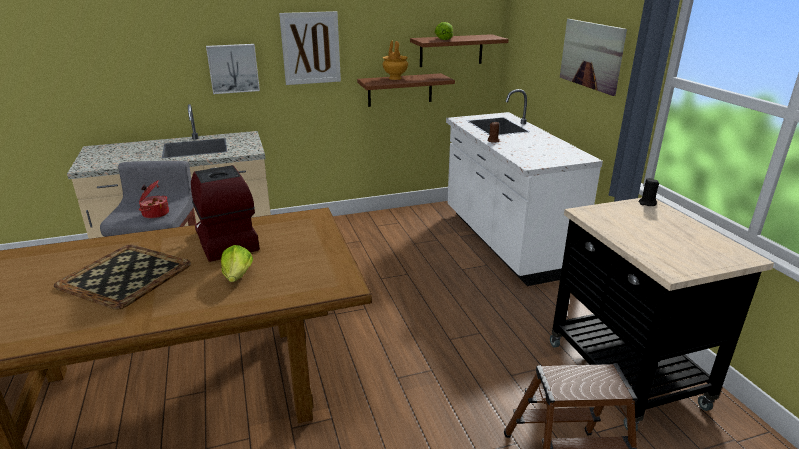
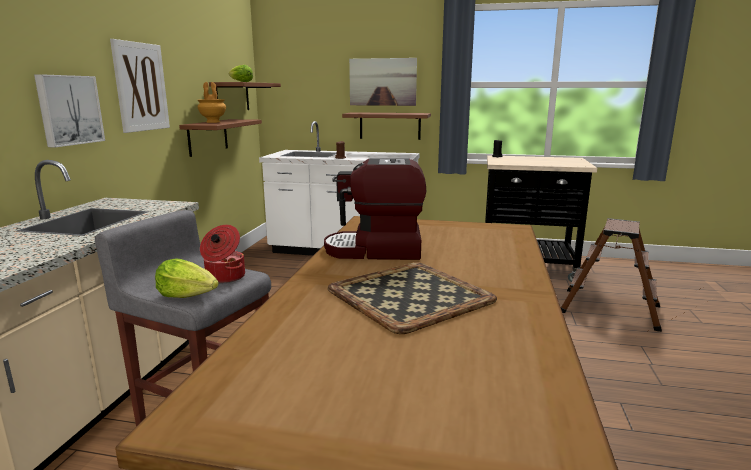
camera: 60 degrees left, 10 degrees down
(238, 276) = (464, 253): lettuce -> lettuce (188, 295)
(588, 114) = (390, 126): none -> brown shelf

